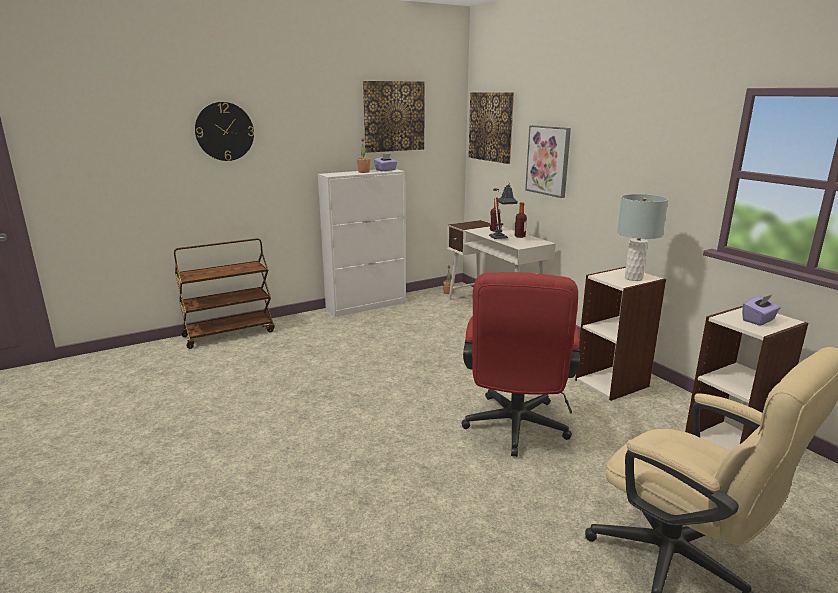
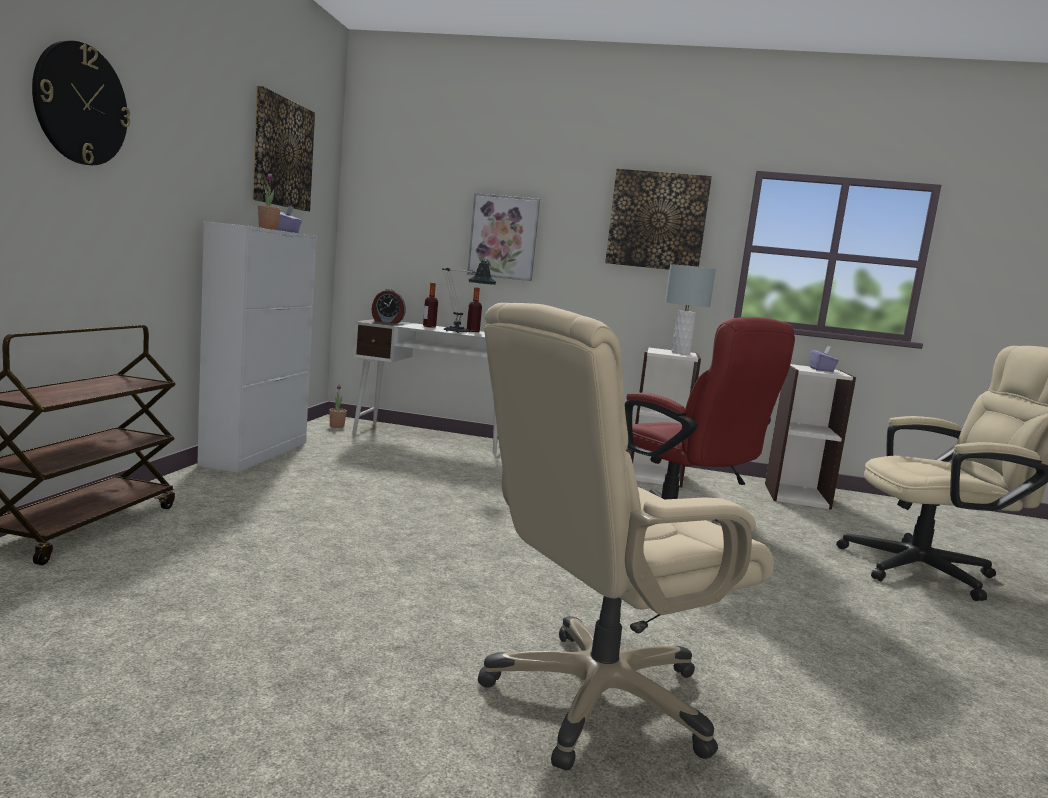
camera: 50 degrees left, 10 degrees down
(230, 496) = (597, 699): none -> beige office chair
(474, 224) = (387, 322): none -> alarm clock
(491, 127) = (395, 193): picture -> picture (657, 221)

